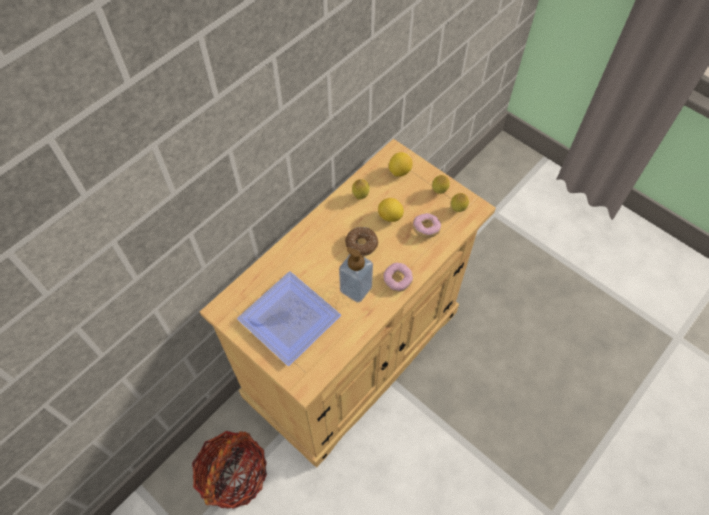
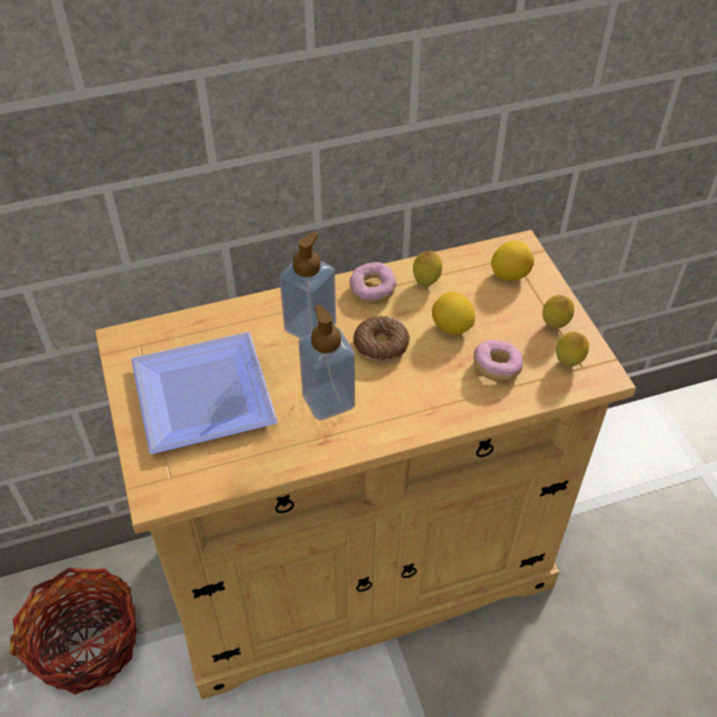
camera: 30 degrees right, 10 degrees down
(317, 251) = (310, 327): none -> soap dispenser
(397, 280) = (400, 418): donut -> donut (372, 290)

